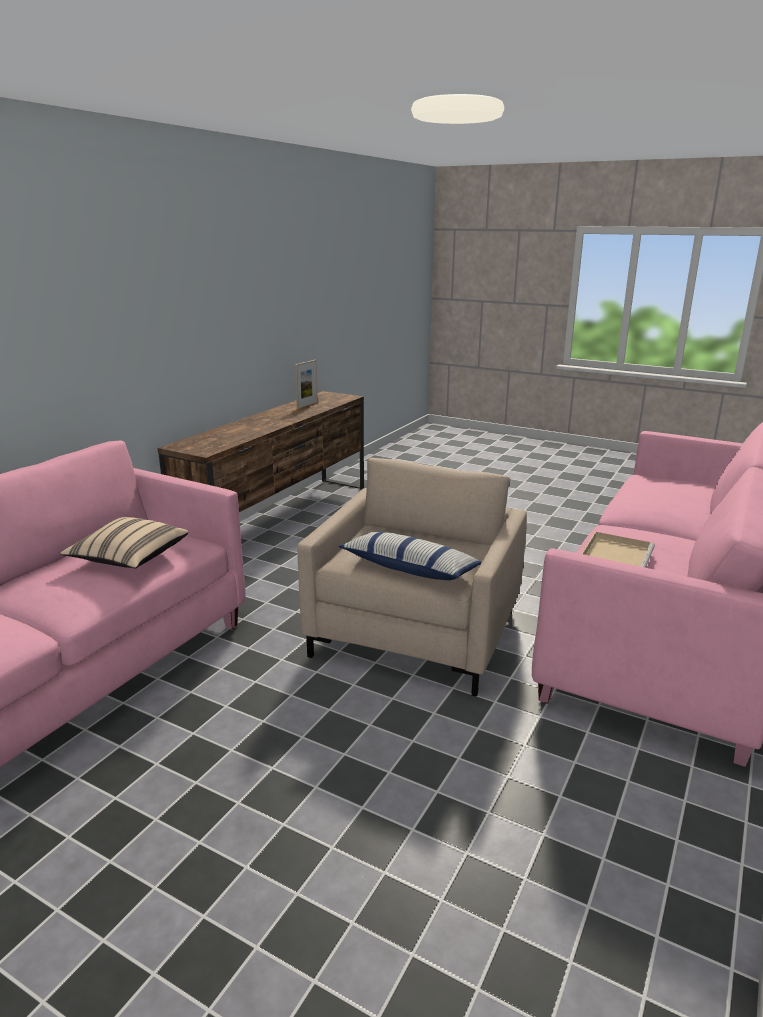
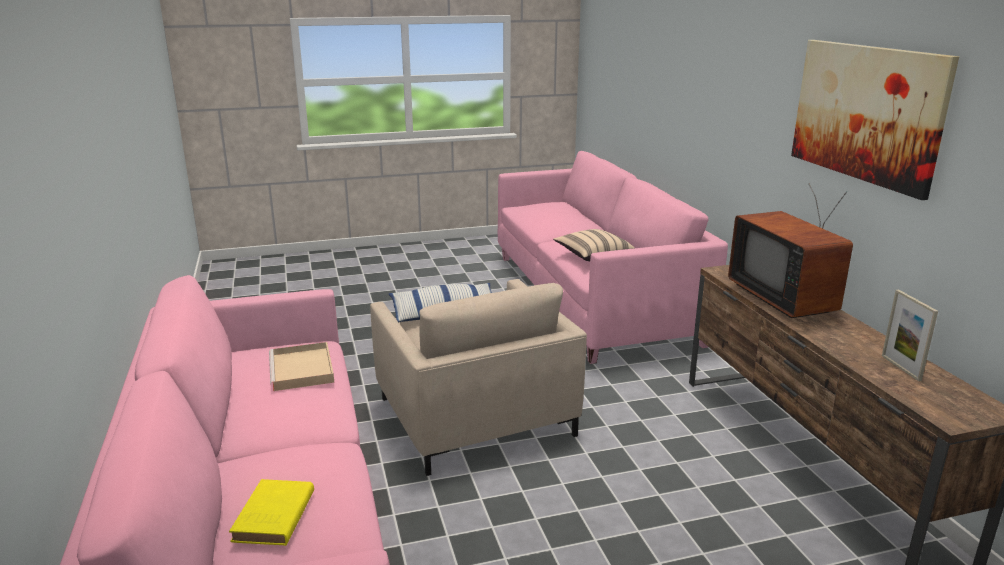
camera: 135 degrees right, 0 degrees up
(208, 272) = (866, 113): none -> picture
(239, 430) = (787, 298): none -> television
(680, 492) = (273, 518): none -> yellow book

